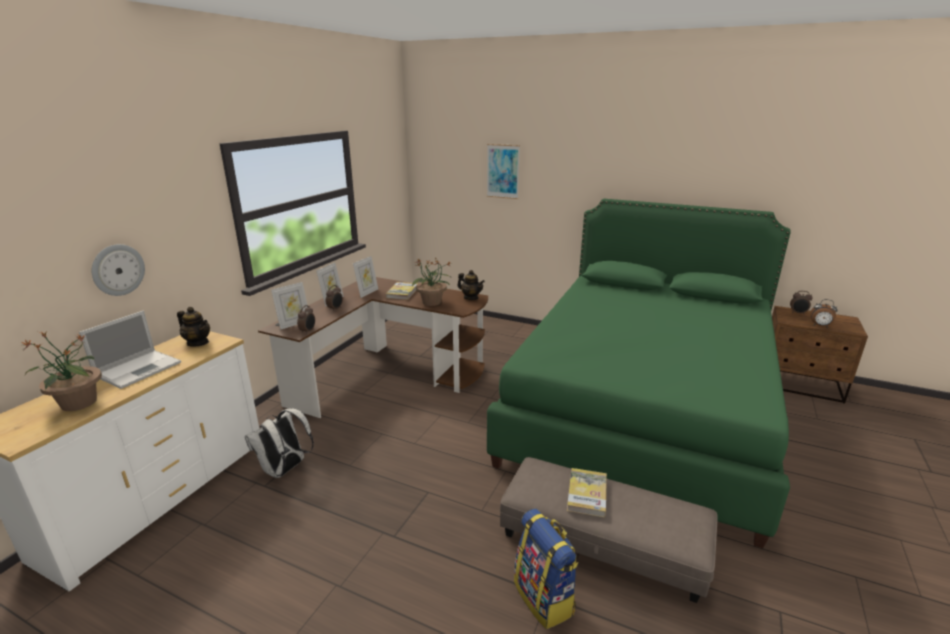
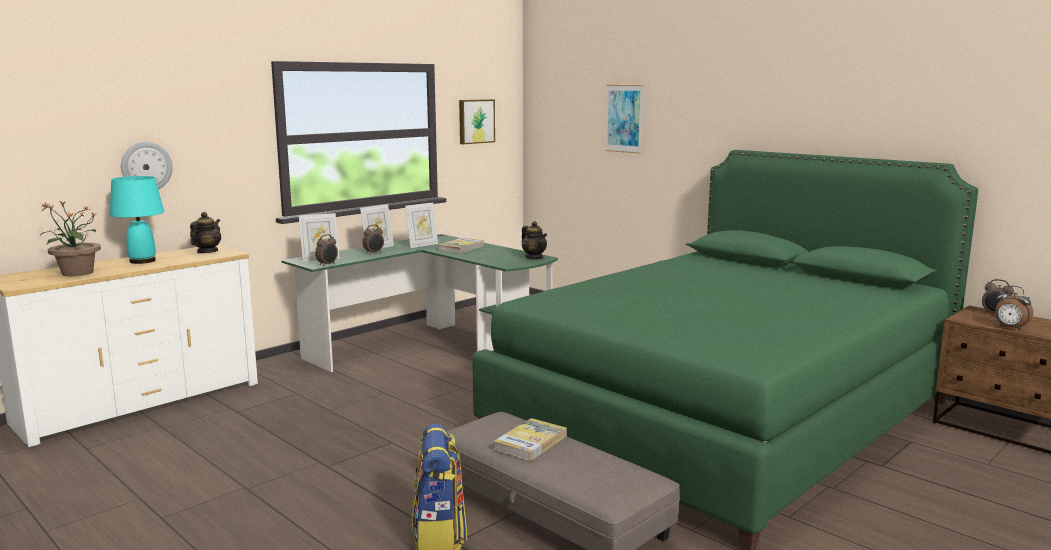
camera: 20 degrees right, 10 degrees down
(139, 368) = (142, 261): laptop -> turquoise table lamp
(198, 343) = (207, 252): teapot -> teapot turned 120 degrees counterclockwise
(285, 470) = (264, 404): white backpack -> none
(378, 176) = (475, 121): none -> picture
(387, 374) = (433, 348): brown desk -> green desk
(432, 302) = (484, 257): potted plant -> none

